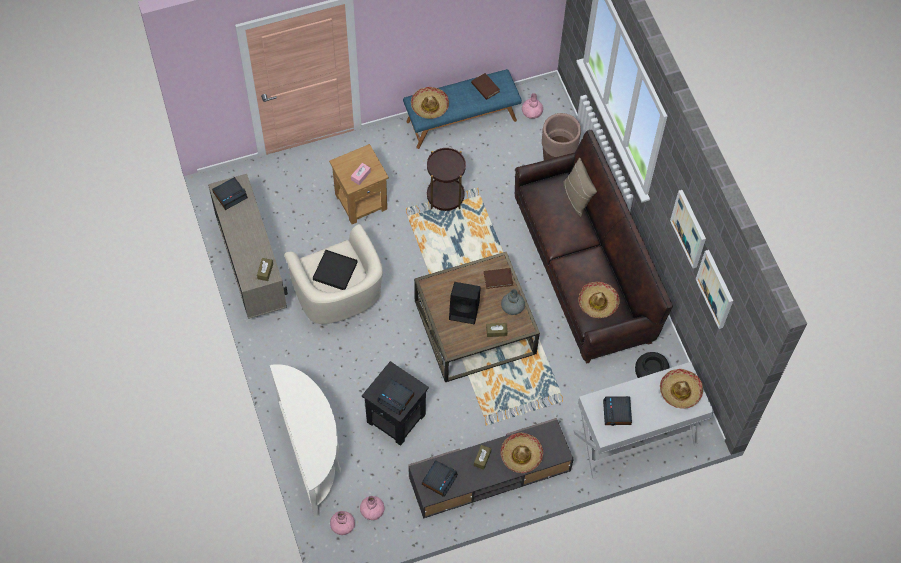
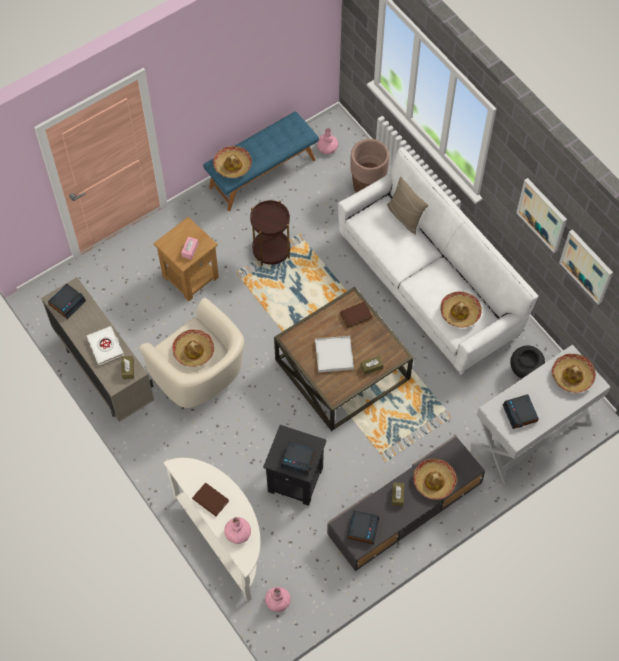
camera: 15 degrees left, 0 degrees up
(251, 245) = (105, 347): none -> white book
(335, 271) = (193, 351): black tray -> hat
(372, 510) = (302, 577): pink vase -> pink vase (237, 533)
(465, 310) = (334, 355): black speaker -> white tray
(485, 87) = (280, 134): brown book -> brown book (210, 500)
(512, 306) = (378, 338): grey vase -> none
(584, 271) = (428, 287): brown sofa -> white sofa

